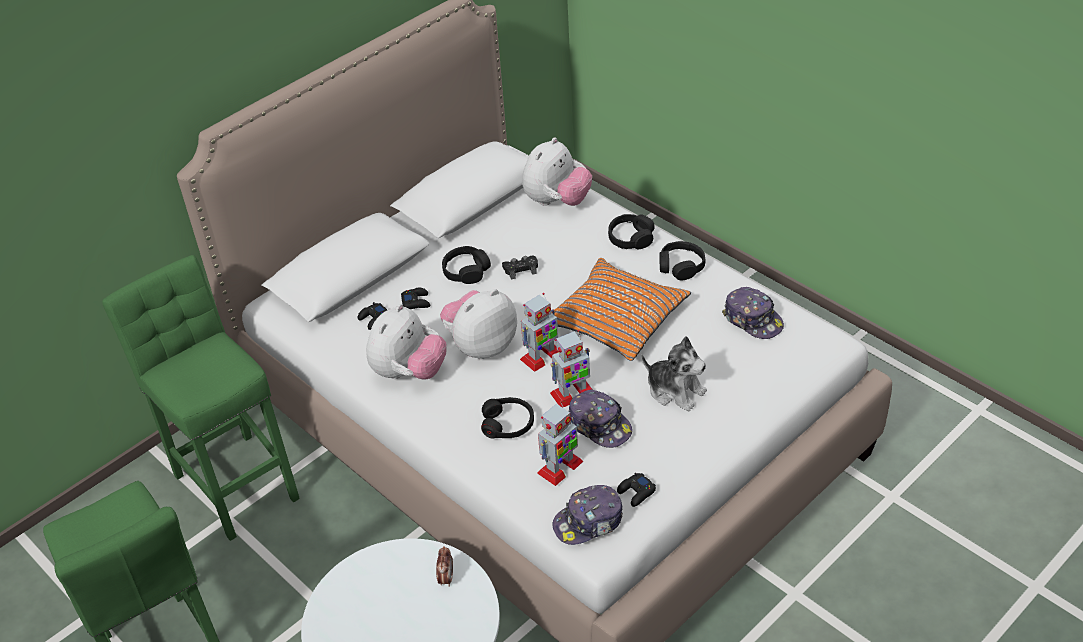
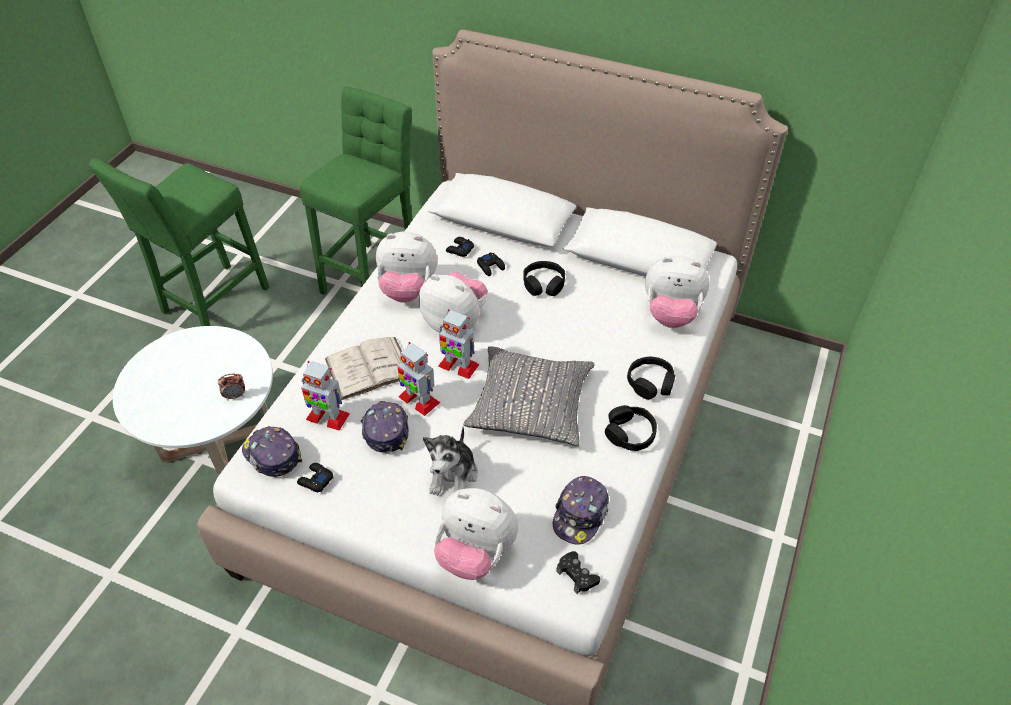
camera: 65 degrees right, 5 degrees up
(508, 424) = (368, 368): black headphones -> white book
(521, 269) = (564, 318): black game controller -> black game controller (577, 575)
(599, 425) = (385, 429): cap -> cap turned 150 degrees clockwise
(616, 319) = (530, 404): orange pillow -> grey pillow
(766, 394) = (475, 553): none -> plush toy

